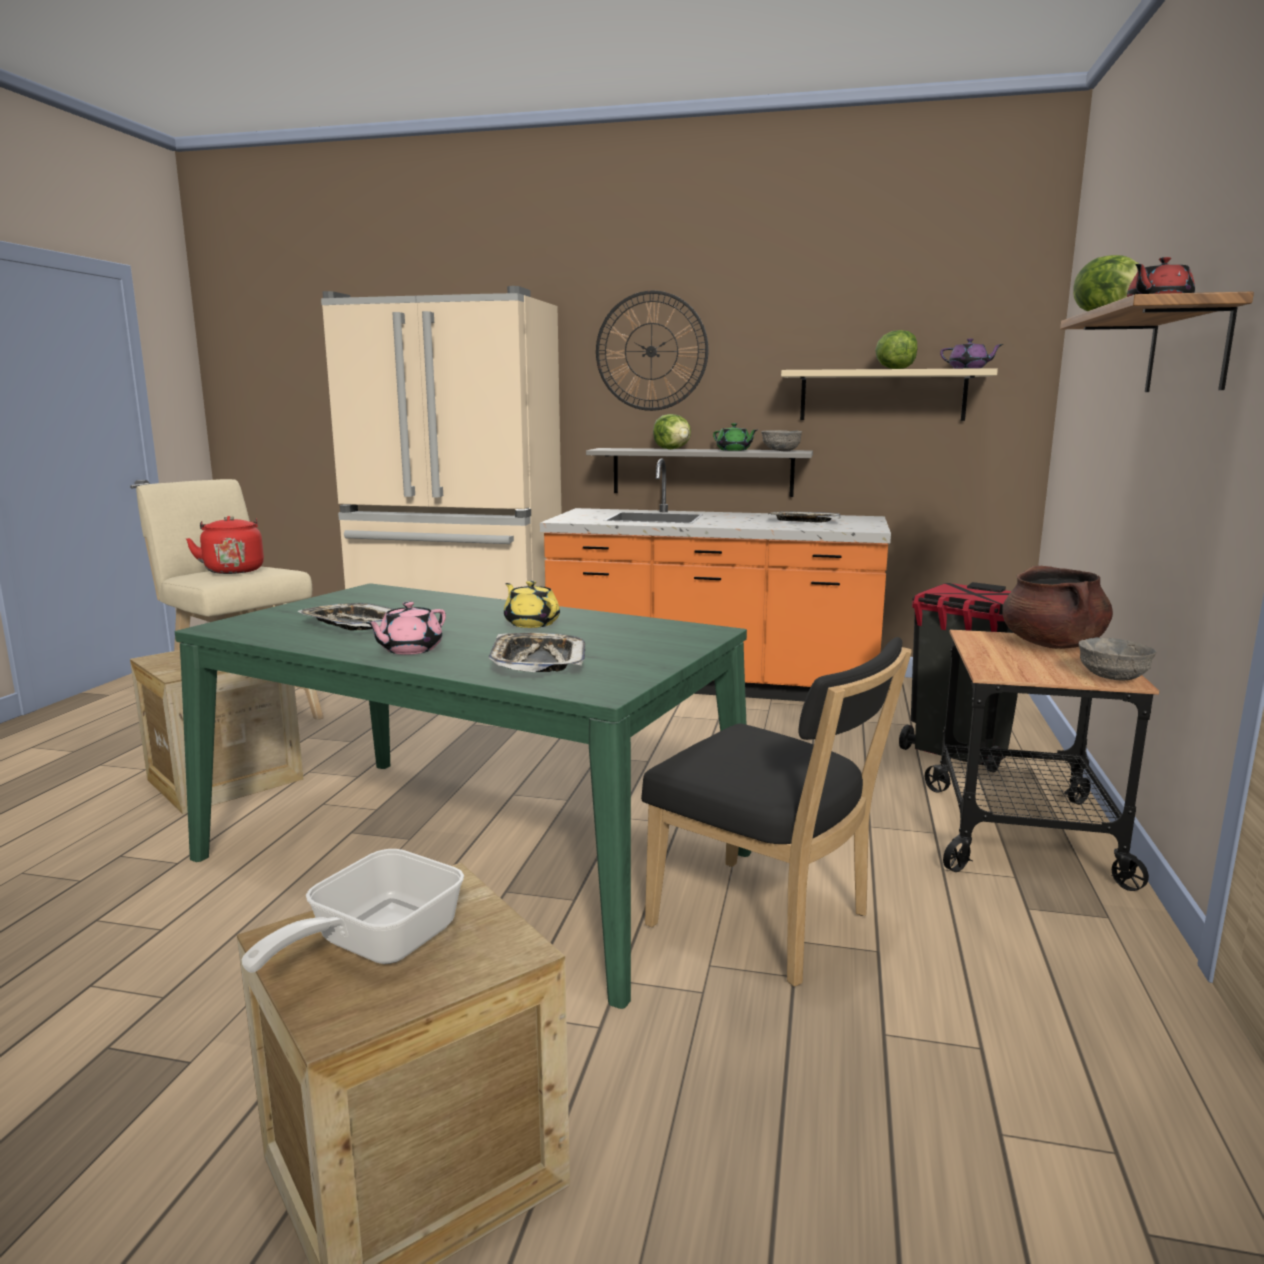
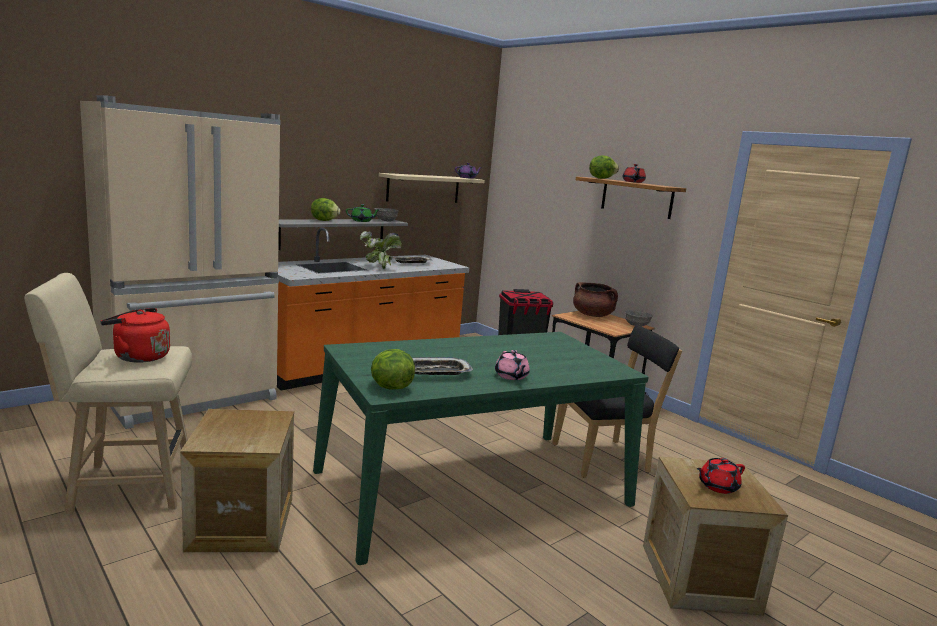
camera: 55 degrees left, 0 degrees up
(373, 945) = (717, 486): frying pan -> red teapot
(531, 623) = (495, 349): yellow teapot -> none
(537, 661) = (566, 366): tray -> none
(651, 351) = (303, 155): wall clock -> none
(717, 522) = (378, 268): none -> potted plant
(895, 369) = (438, 176): lettuce -> lettuce (390, 387)

